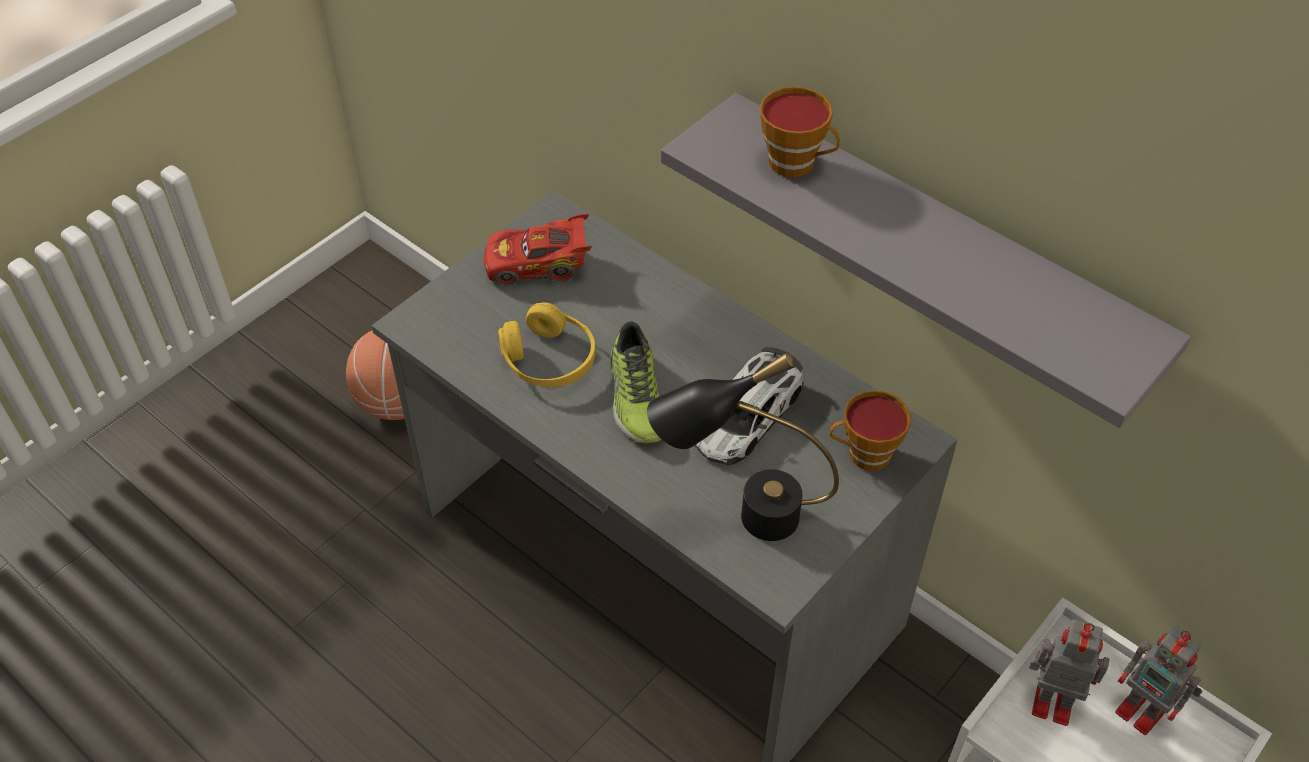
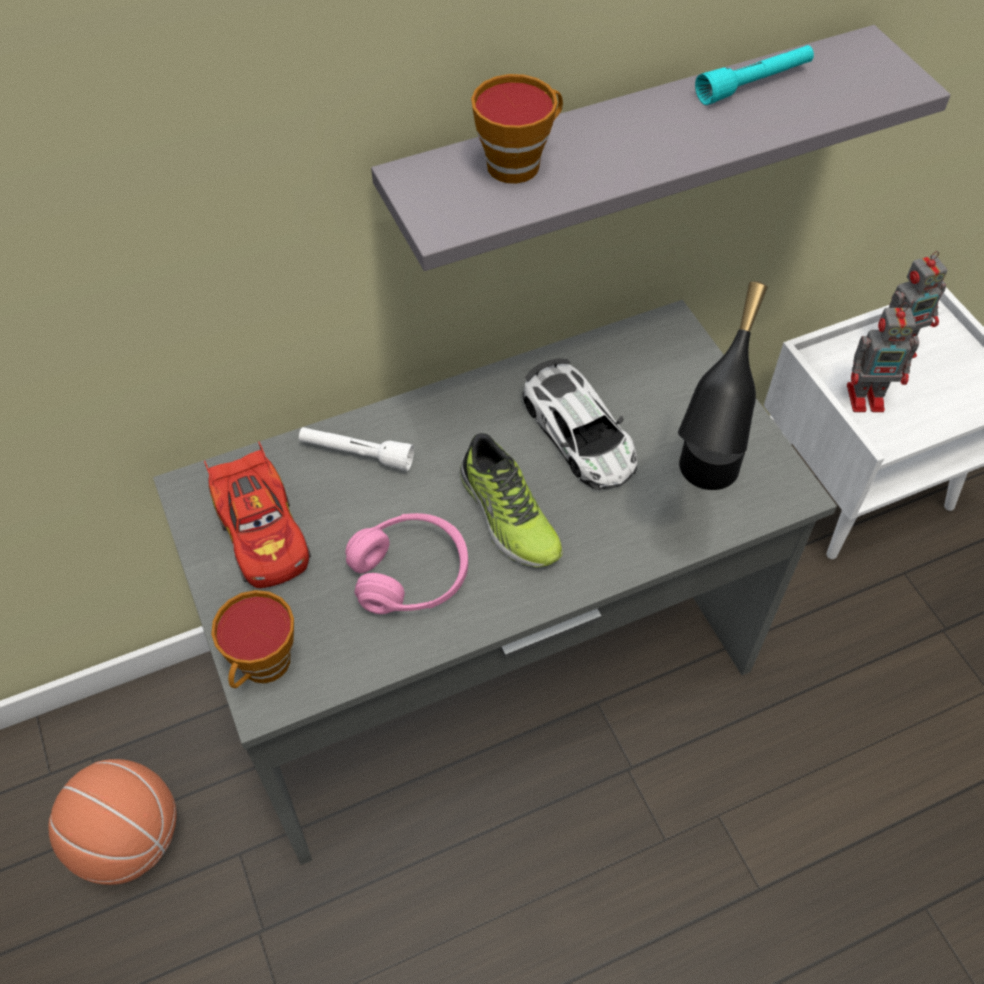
camera: 65 degrees left, 5 degrees up
(538, 265) = (262, 533): red toy car -> red toy car turned 45 degrees counterclockwise
(549, 360) = (410, 574): yellow headphones -> pink headphones
(635, 397) = (507, 515): shoe -> shoe turned 45 degrees clockwise
(640, 287) = (356, 454): none -> white flashlight
(864, 455) = (670, 368): cup -> cup (263, 666)
(1016, 273) = (754, 84): none -> turquoise flashlight
(1050, 701) = (867, 397): toy robot -> toy robot turned 135 degrees counterclockwise

